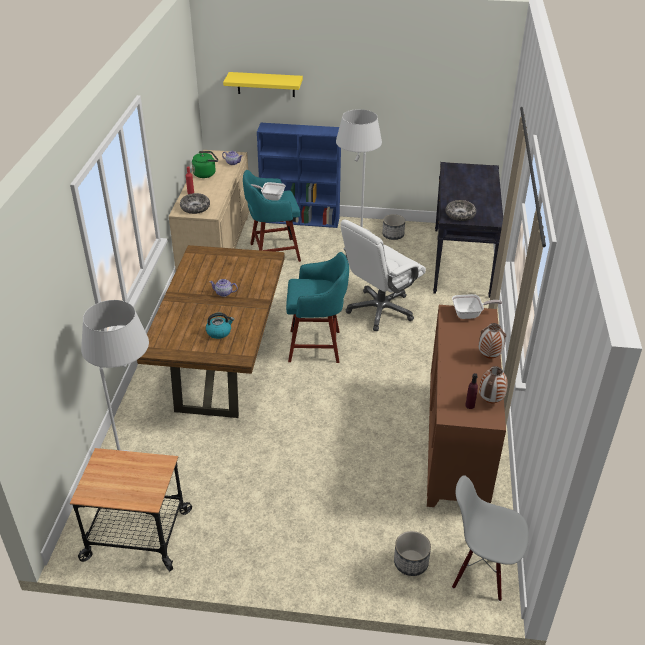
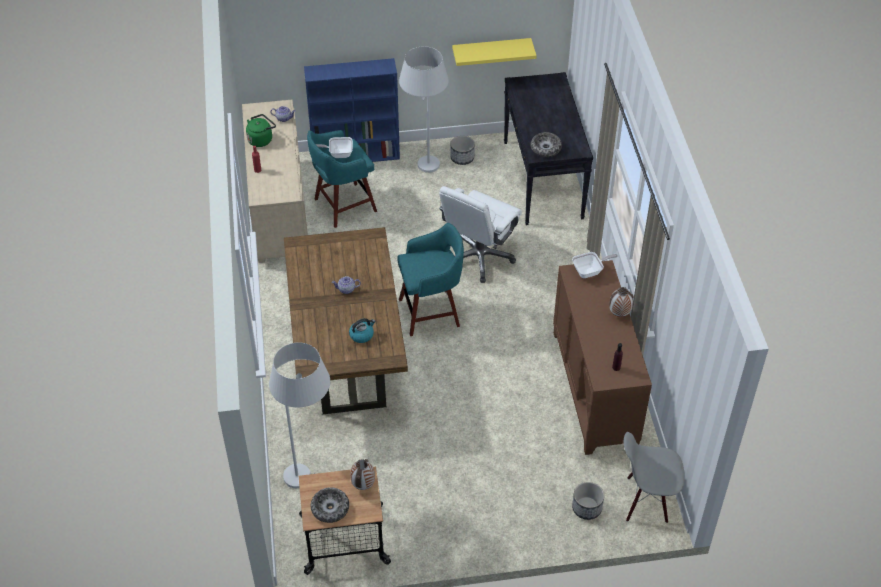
camera: 15 degrees left, 10 degrees up
(195, 207) = (272, 189): bowl -> bowl (330, 508)
(266, 84) = (307, 29): yellow shelf -> yellow shelf (491, 51)
(490, 401) = (631, 359): vase -> vase (363, 485)

